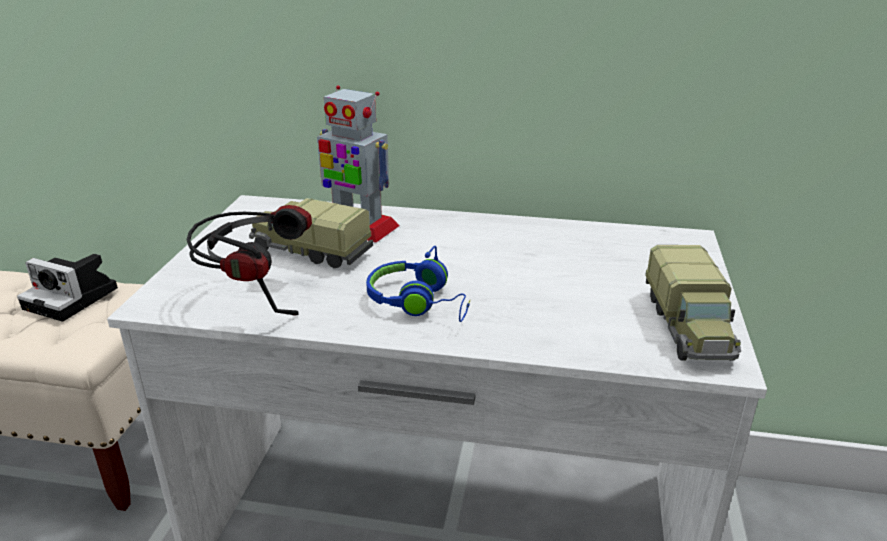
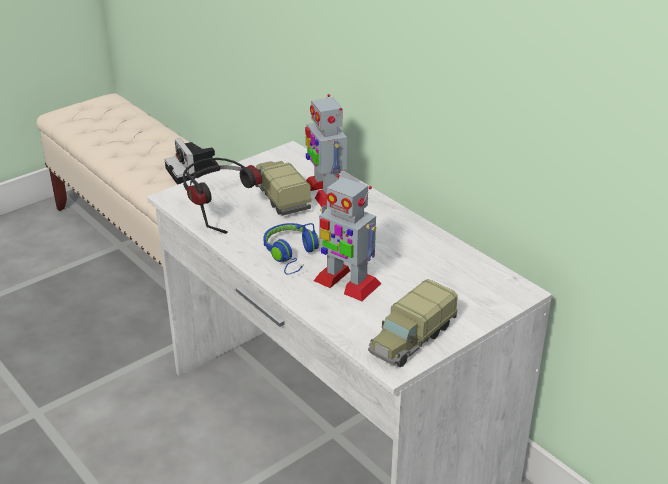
camera: 40 degrees right, 5 degrees up
(527, 303) = (346, 282): none -> toy robot

